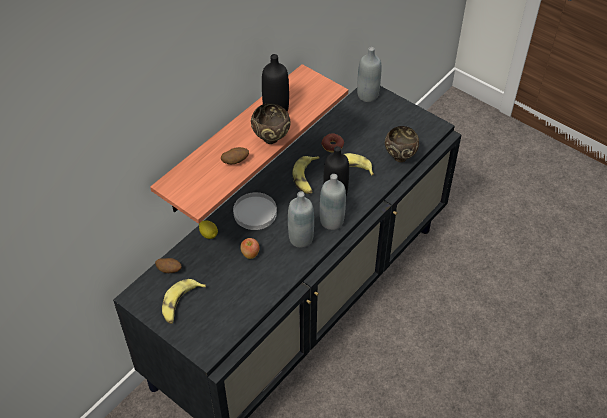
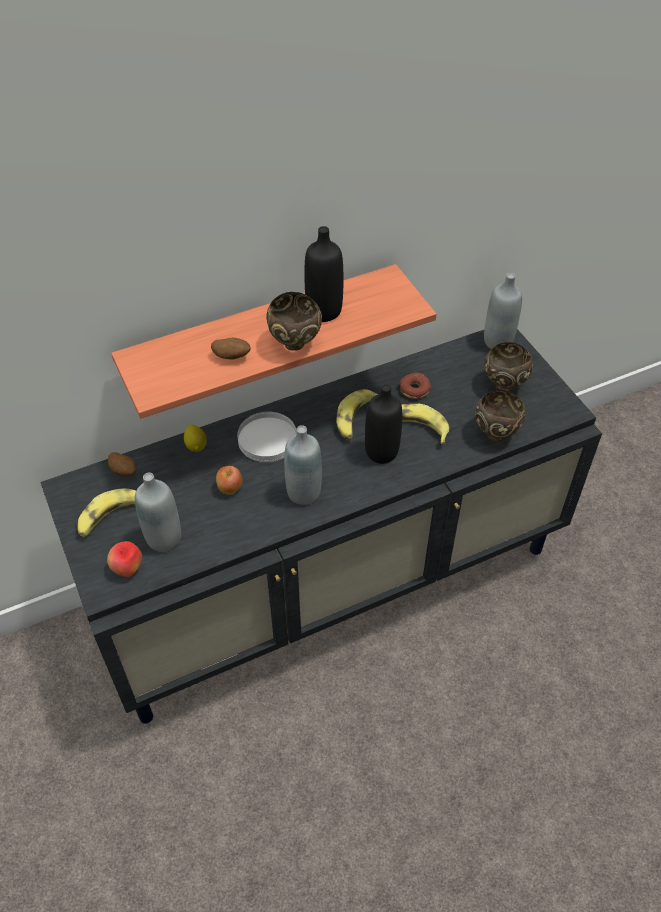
camera: 25 degrees right, 0 degrees up
(215, 332) = (128, 569): none -> apple
(332, 221) = (356, 485): grey bottle -> grey bottle (164, 538)
(387, 123) = (503, 385): none -> brown bowl

